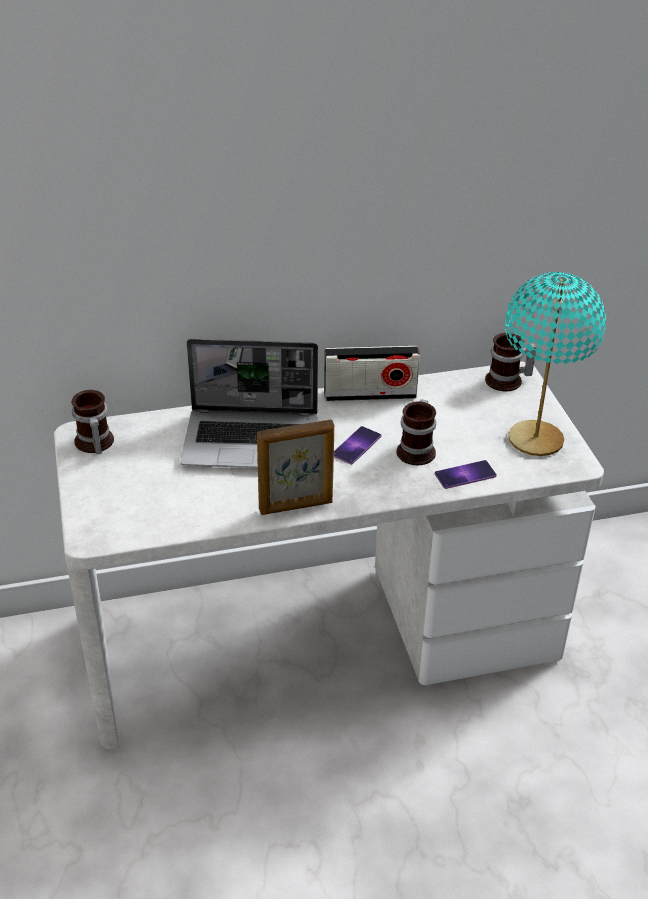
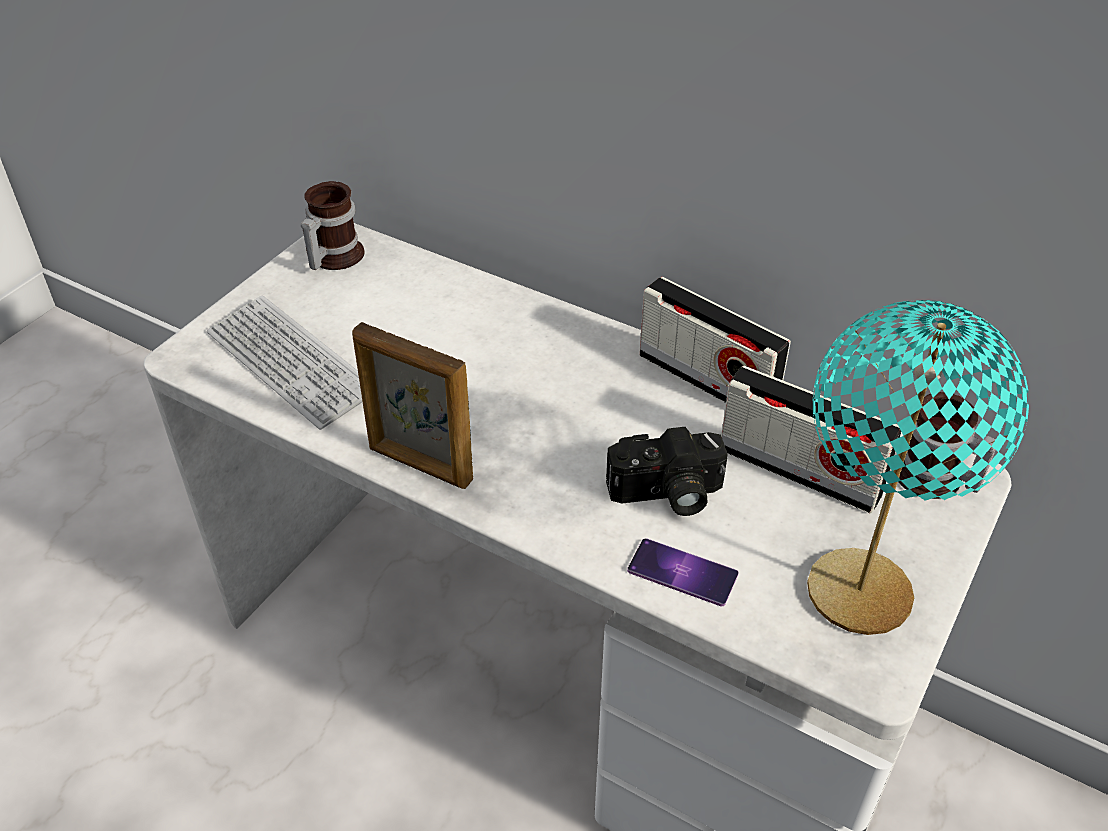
camera: 45 degrees right, 5 degrees up
(157, 505) = (290, 363): none -> keyboard
(253, 441) = (488, 353): laptop -> none
(356, 445) = (597, 436): phone -> none
(418, 450) = (666, 495): mug -> camera
(456, 409) = (799, 471): none -> radio

